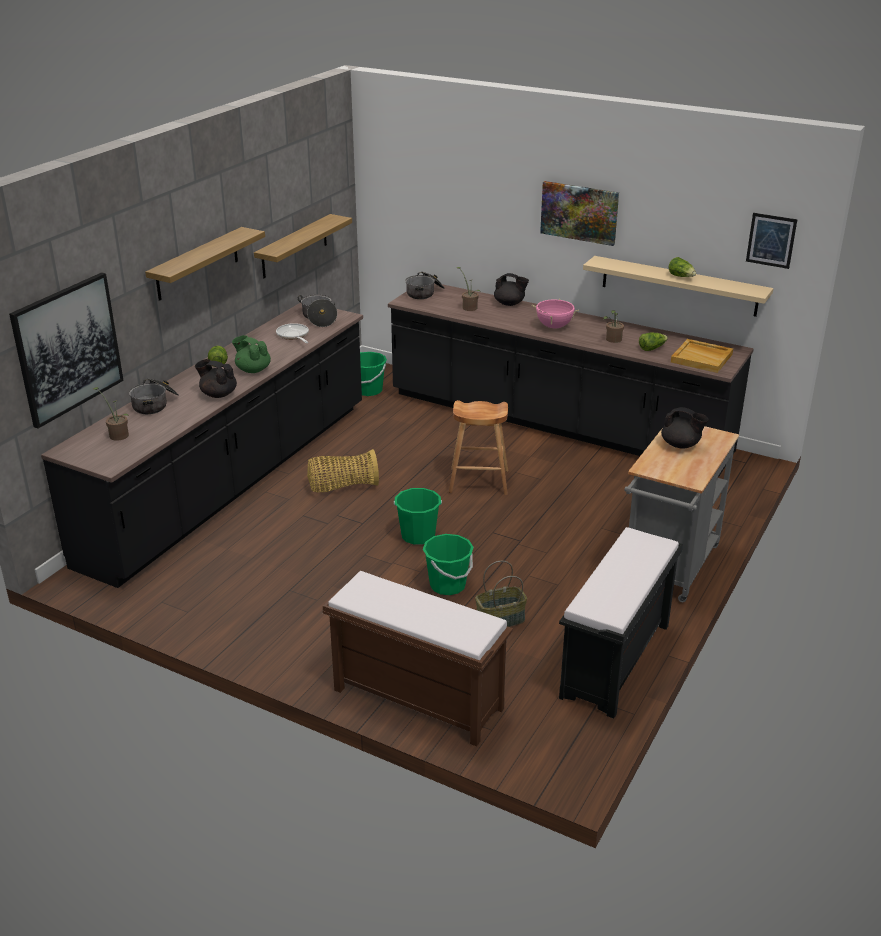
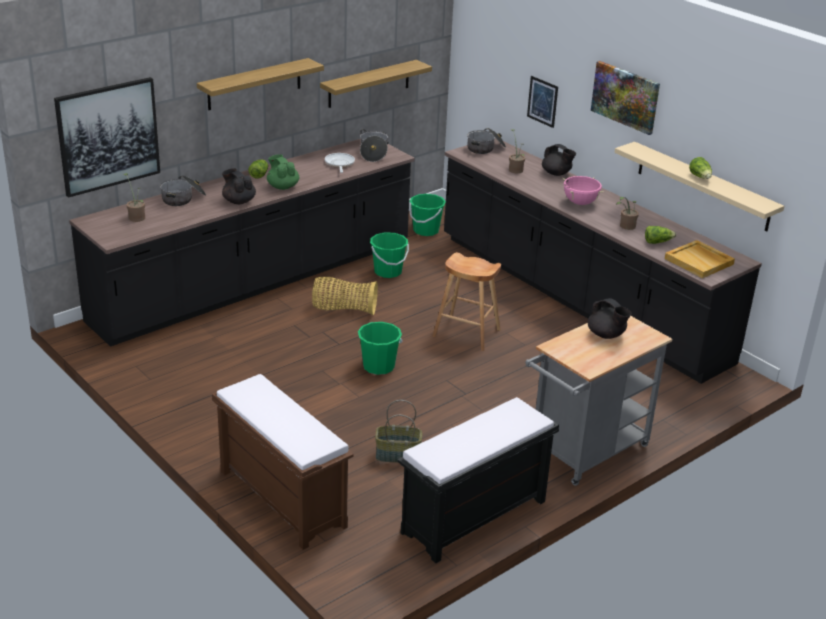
camera: 20 degrees right, 0 degrees up
(448, 585) = (374, 414): green bucket -> green bucket (388, 272)
(771, 240) = (786, 157): picture -> picture (542, 101)

